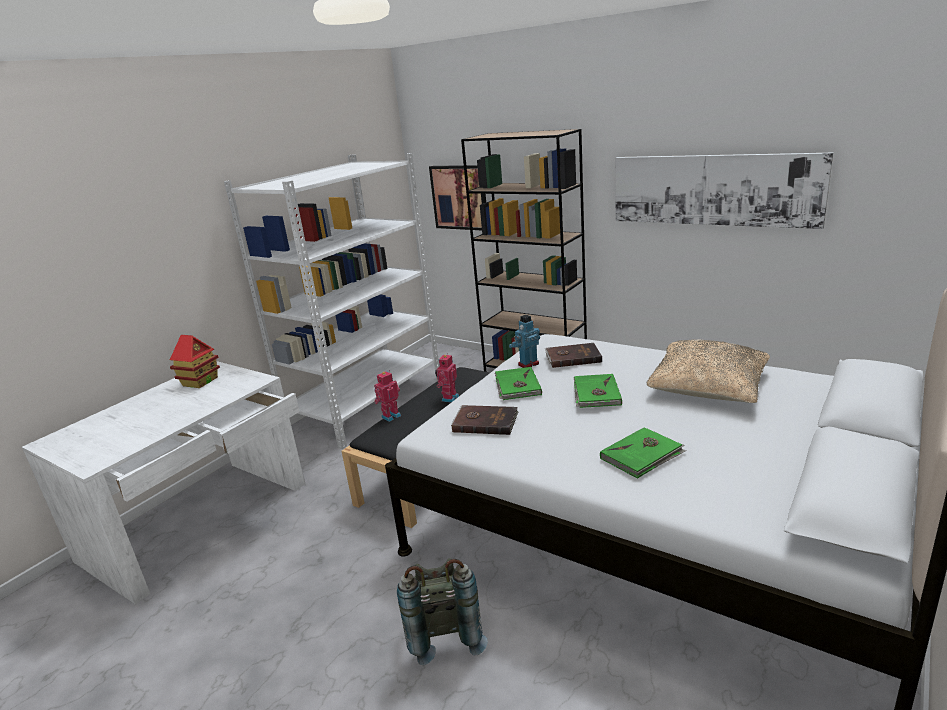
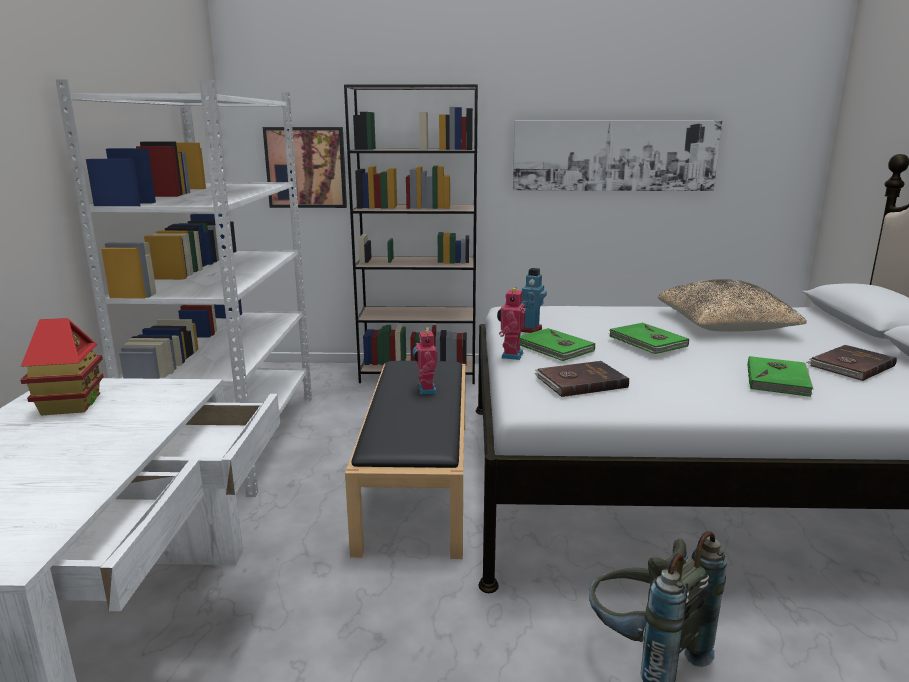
camera: 35 degrees left, 5 degrees down
(390, 416) = (374, 420): toy robot -> toy robot (510, 355)
(572, 357) = (570, 318): brown book -> brown book (850, 366)

